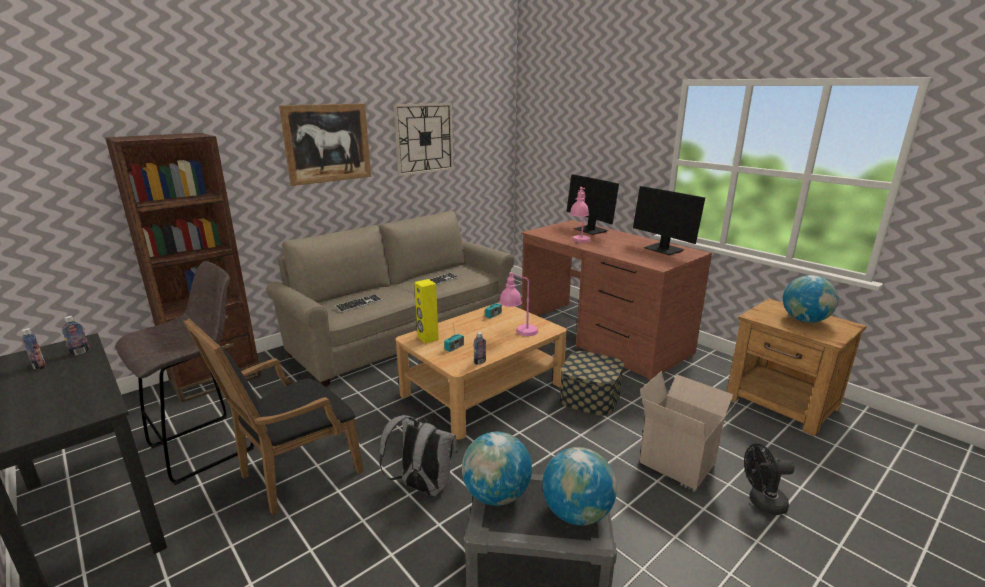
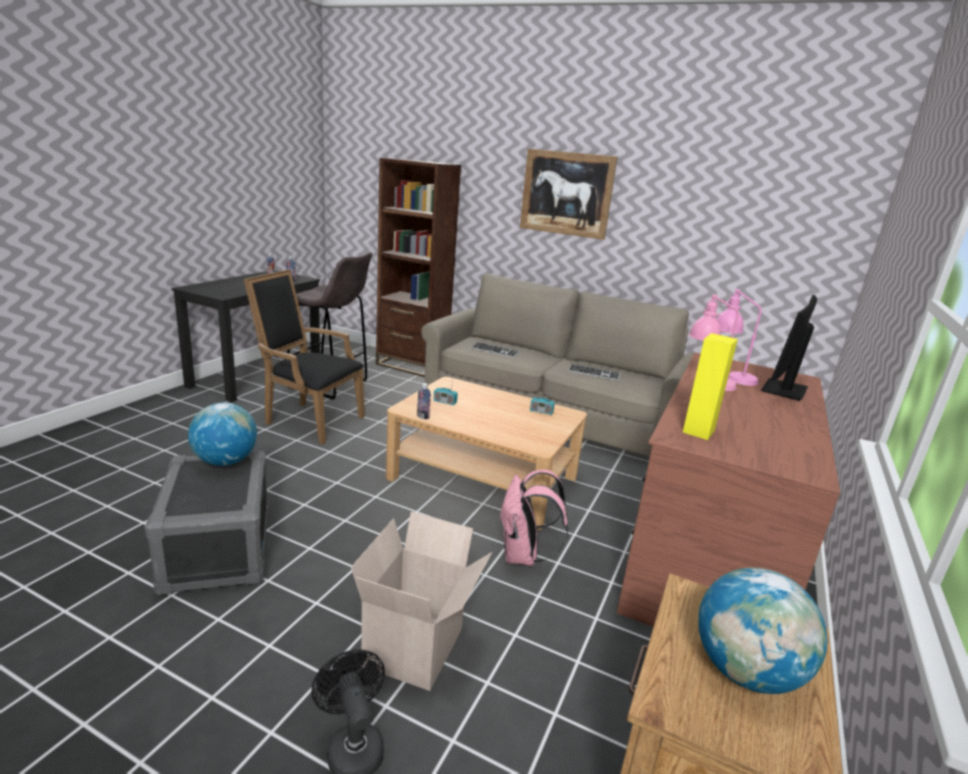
camera: 65 degrees right, 0 degrees up
(422, 487) = (310, 473): grey backpack -> none
(424, 138) = (691, 210): wall clock -> none
(427, 338) = (455, 388): yellow speaker -> yellow speaker (698, 431)
(518, 333) = (508, 429): pink table lamp -> pink table lamp (729, 376)
(577, 513) = (201, 502): globe -> none
(590, 397) = (523, 556): storage box -> pink backpack
(663, 249) = (775, 444): monitor -> none

